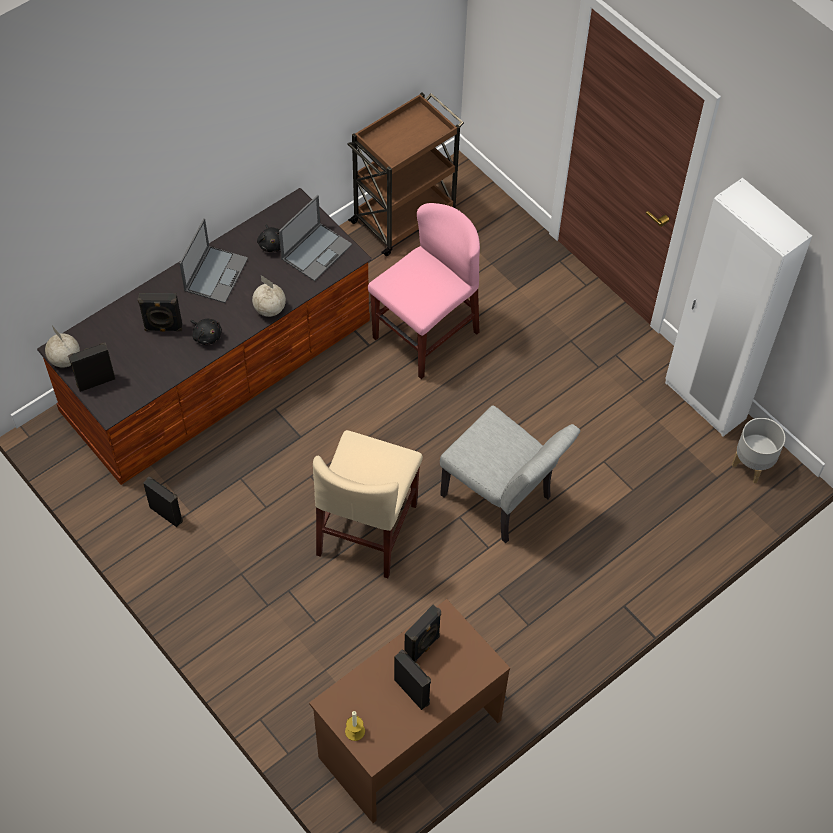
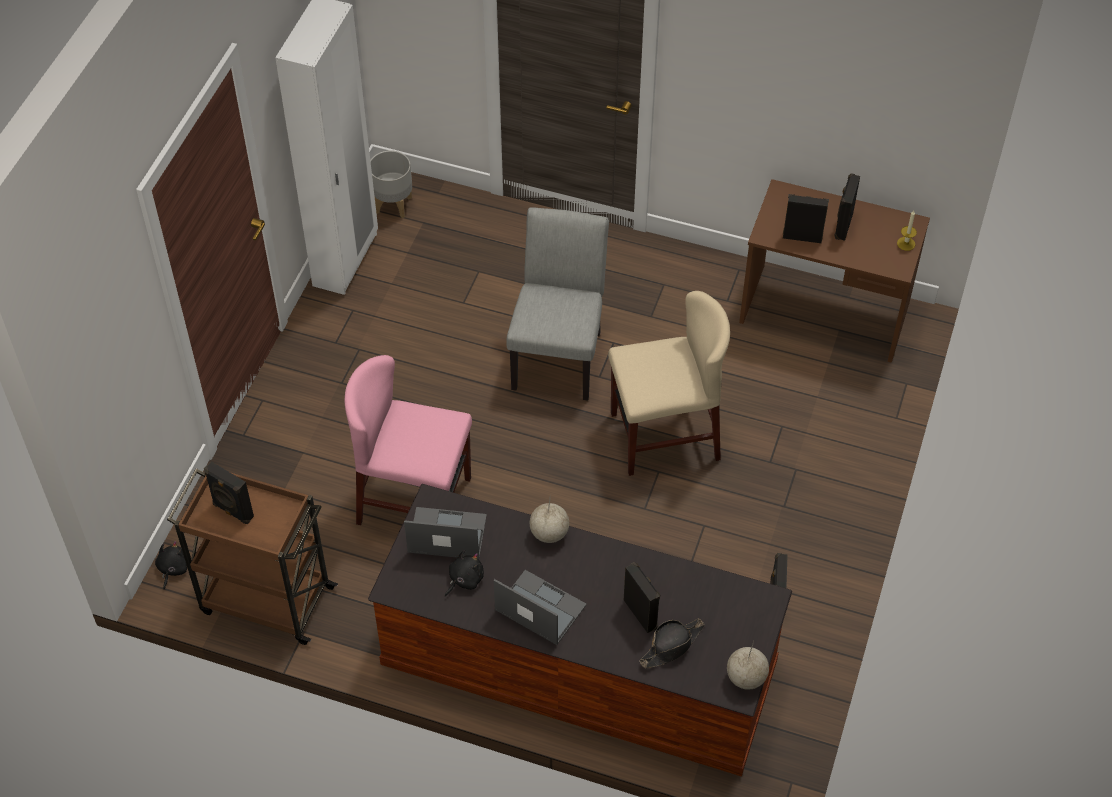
camera: 120 degrees left, 5 degrees down
(95, 381) = (747, 633): black speaker -> black speaker (232, 511)
(125, 332) = (672, 645): none -> black hat
(206, 335) = (621, 569): black plush toy -> black plush toy (172, 569)
(216, 274) = (539, 607): laptop -> laptop turned 45 degrees clockwise

